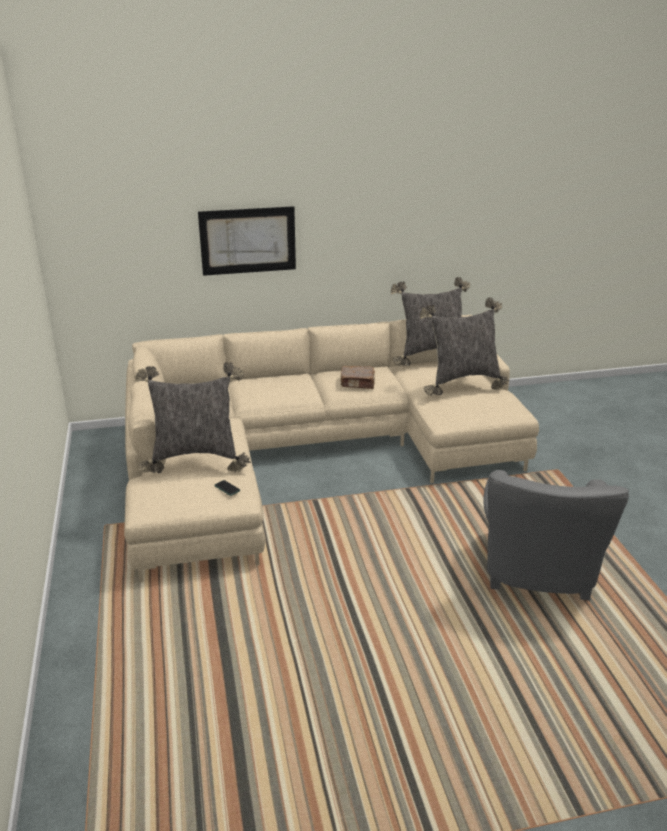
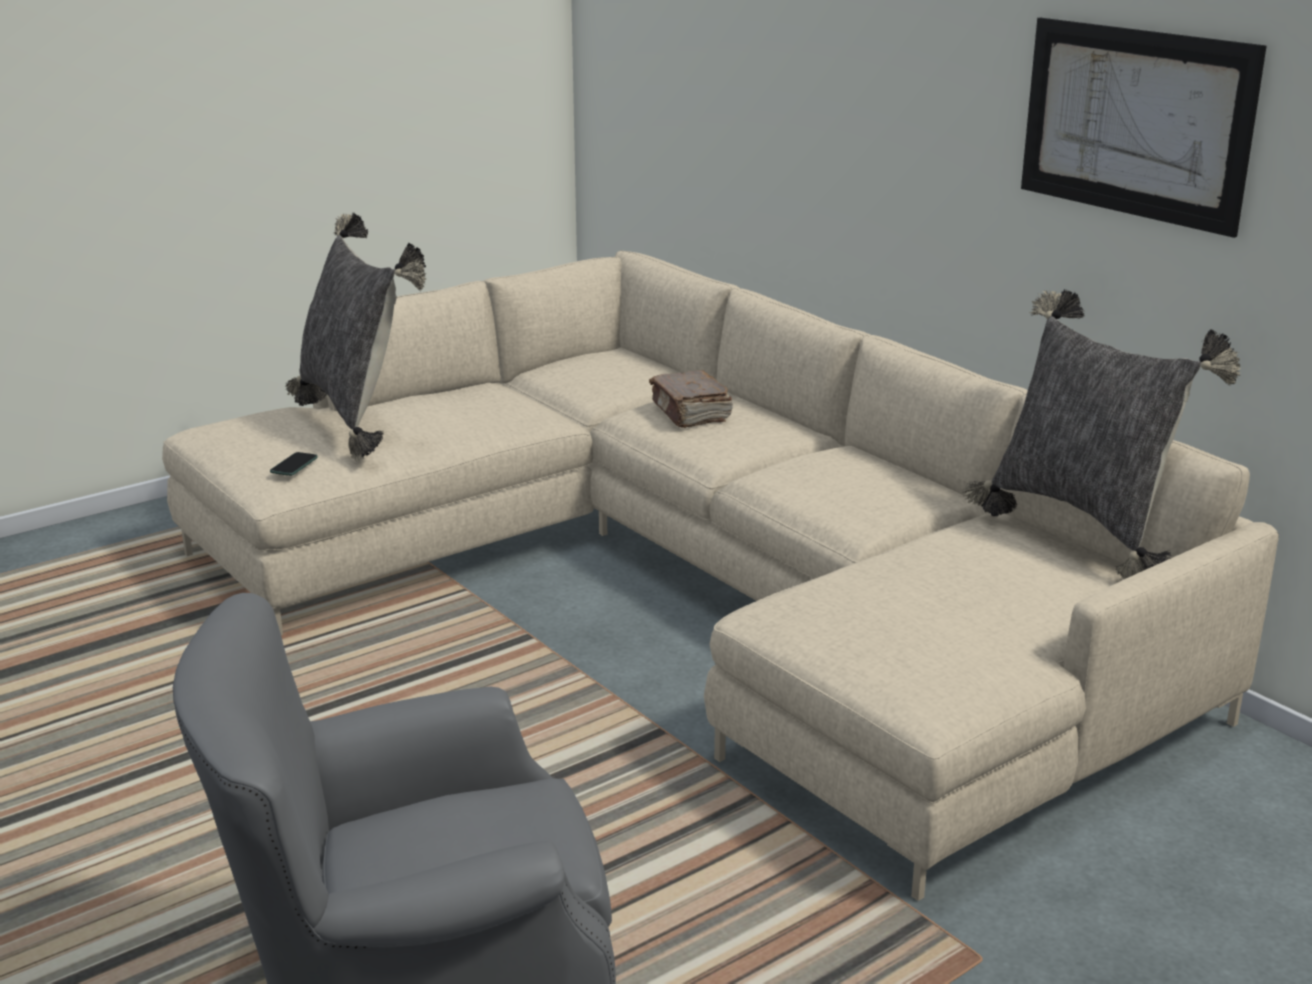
camera: 65 degrees right, 5 degrees down
(248, 241) = (826, 98): picture -> picture (1134, 122)
(358, 383) = (825, 483): brown book -> brown book (690, 413)
(460, 387) = (967, 599): pillow -> none

